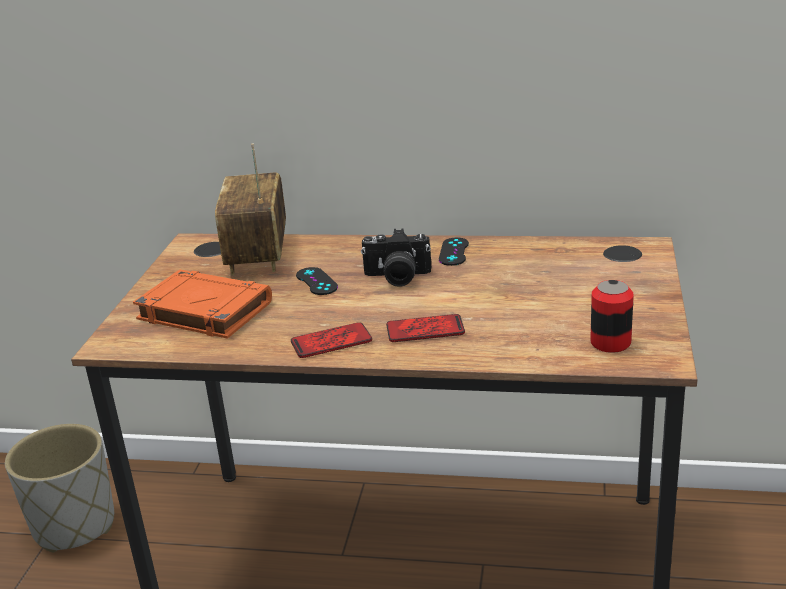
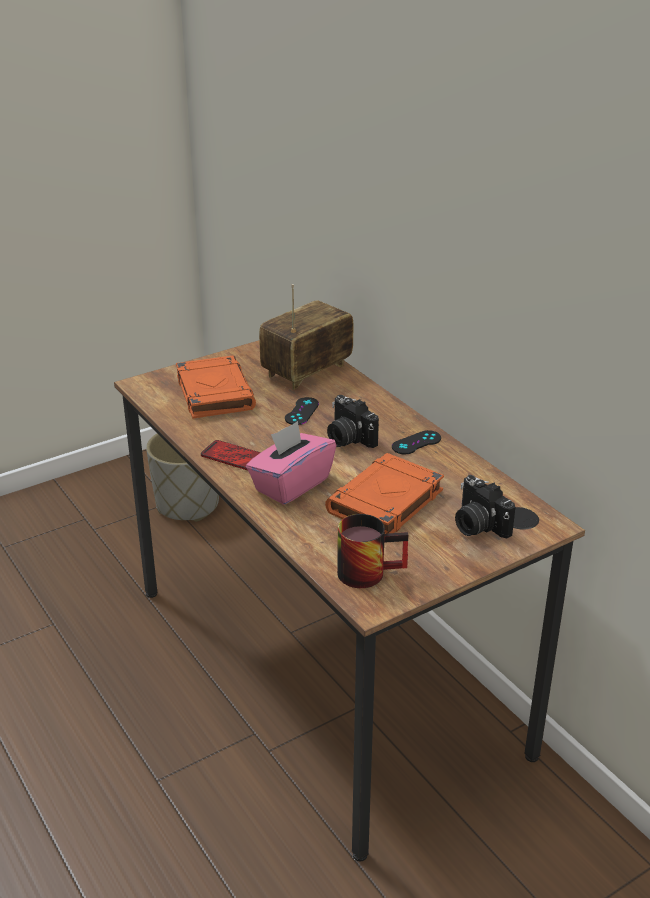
camera: 45 degrees right, 5 degrees up
(425, 330) = (291, 484): phone -> pink tissue box
(520, 298) = (385, 502): none -> orange book
(610, 343) = (368, 570): can -> mug
(611, 272) = (477, 525): none -> camera

